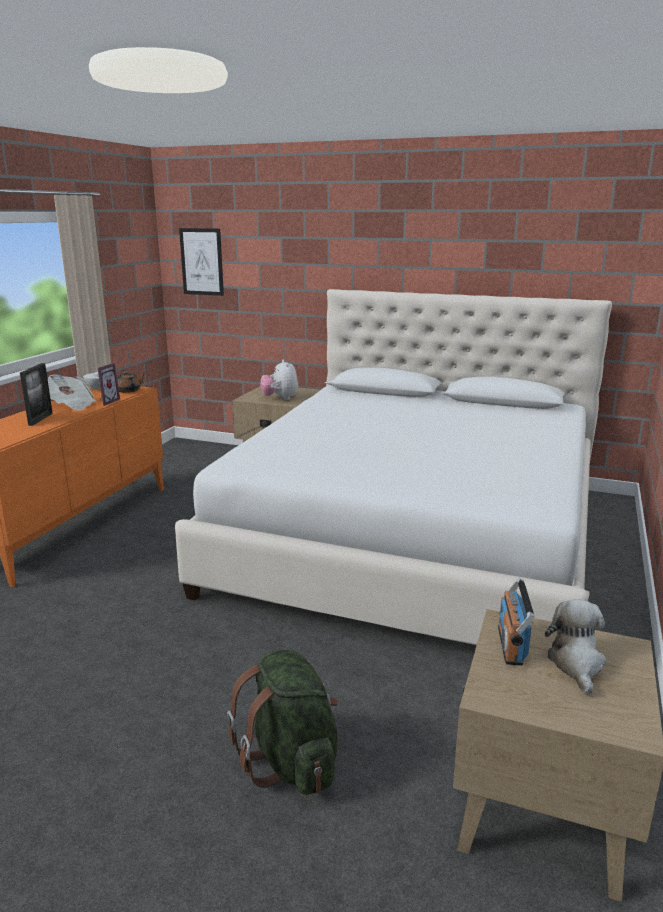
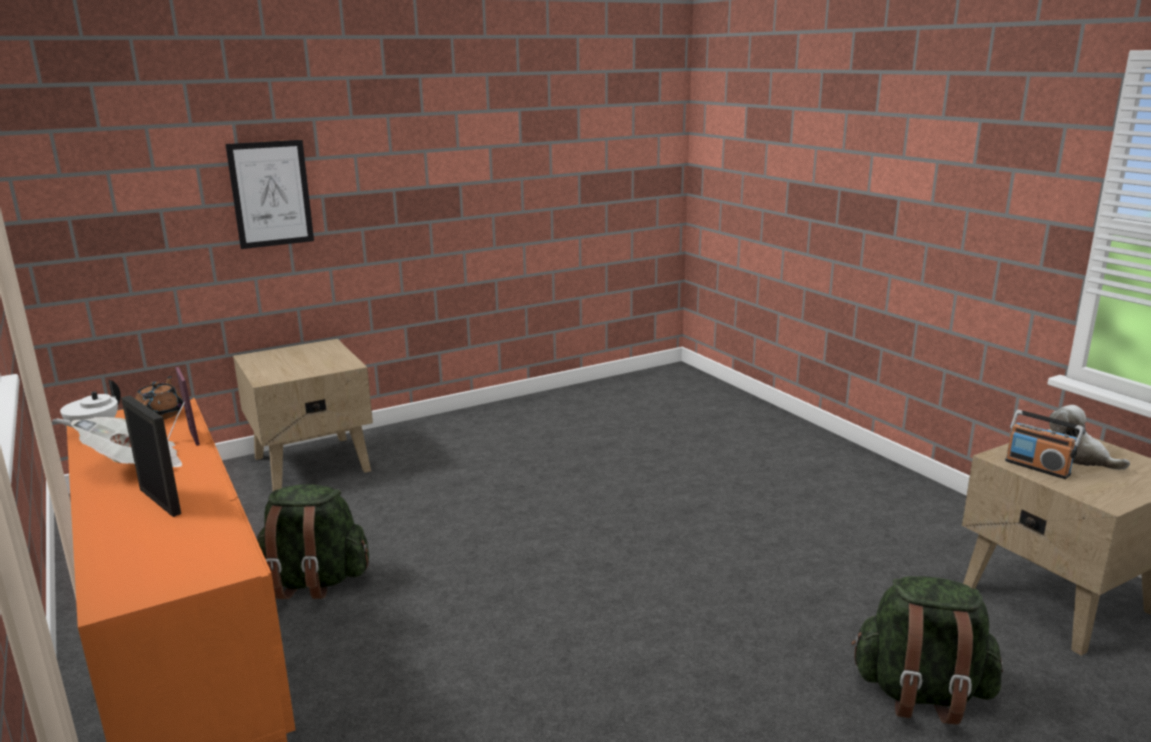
camera: 50 degrees left, 0 degrees up
(177, 514) = (314, 581): none -> green backpack
(202, 262) = (79, 174): picture -> picture (271, 194)
(280, 398) = (314, 365): plush toy -> none
(414, 536) = (608, 469): white bed -> none

